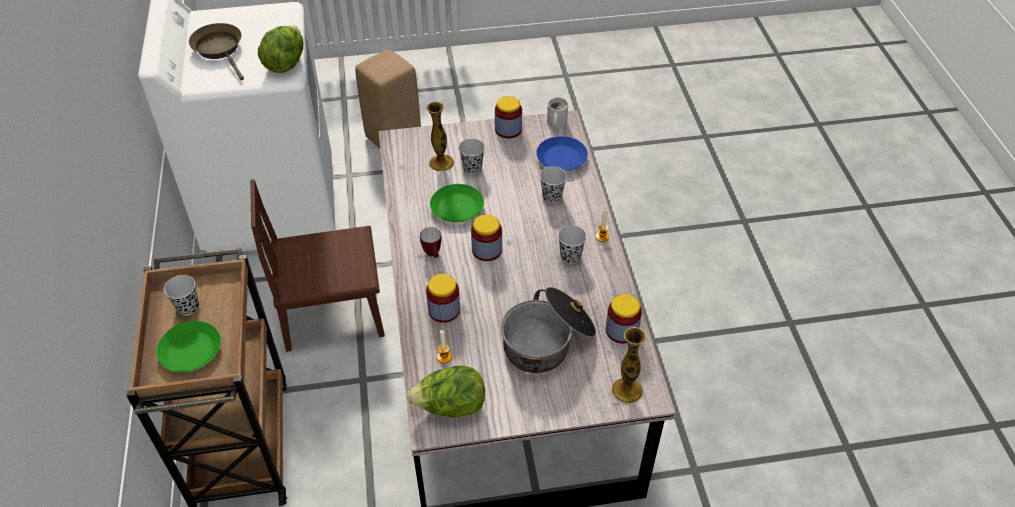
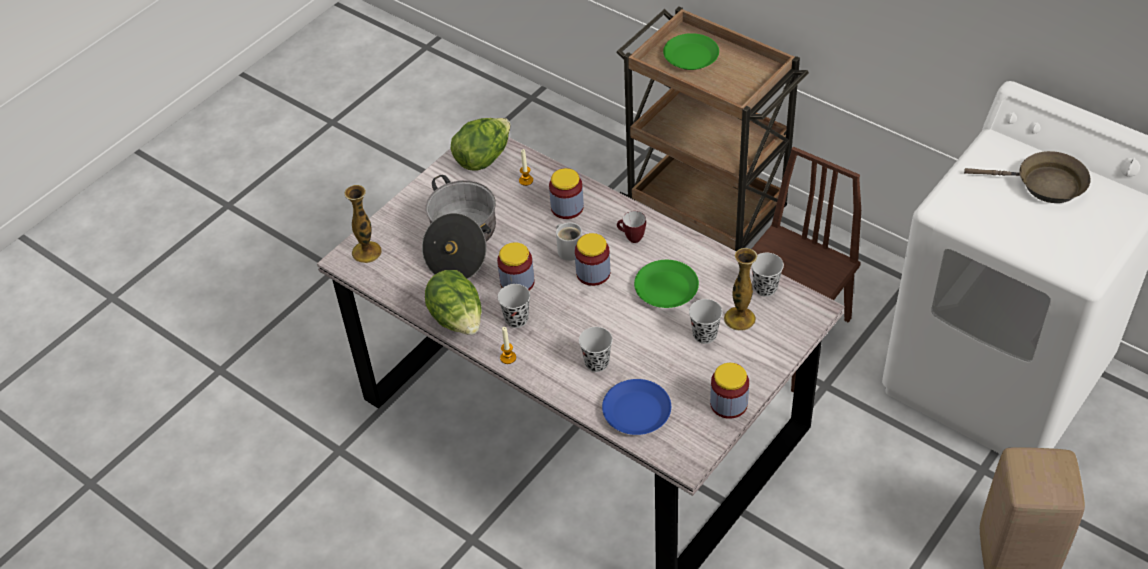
camera: 140 degrees right, 0 degrees up
(188, 307) = (736, 72): black cup -> black cup (765, 288)
(285, 63) = (966, 217): lettuce -> lettuce (458, 320)
(556, 123) = (693, 451): white mug -> white mug (569, 249)
(621, 330) = (411, 290): jar -> jar (517, 282)

